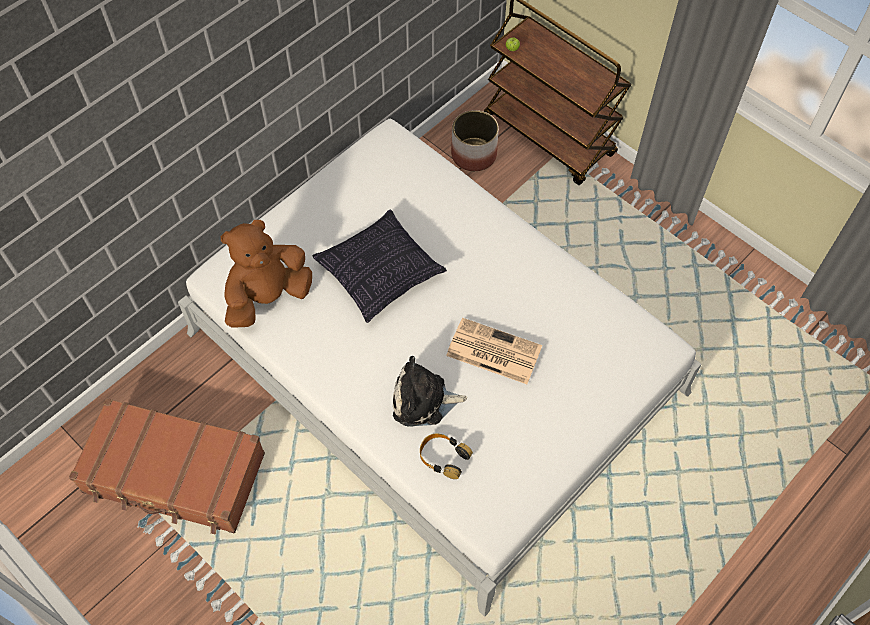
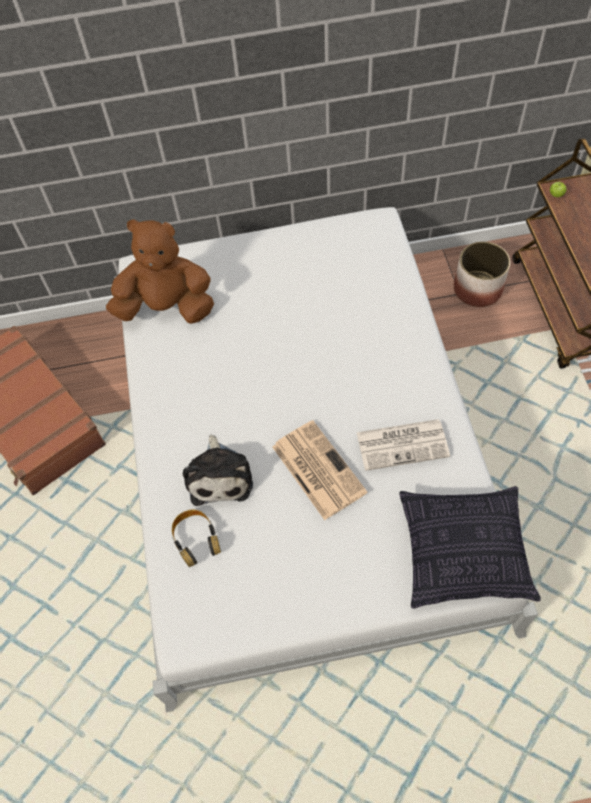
camera: 40 degrees right, 0 degrees up
(380, 273) = (274, 338): pillow -> pillow (464, 552)
(423, 401) = (220, 475): plush toy -> plush toy turned 135 degrees counterclockwise
(539, 297) = (403, 444): none -> newspaper

